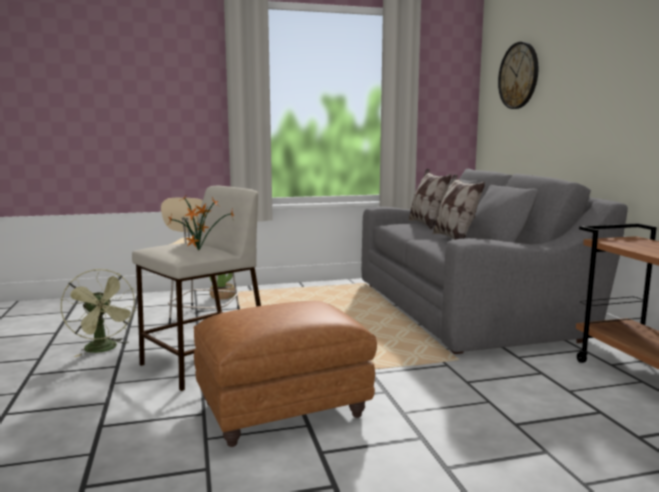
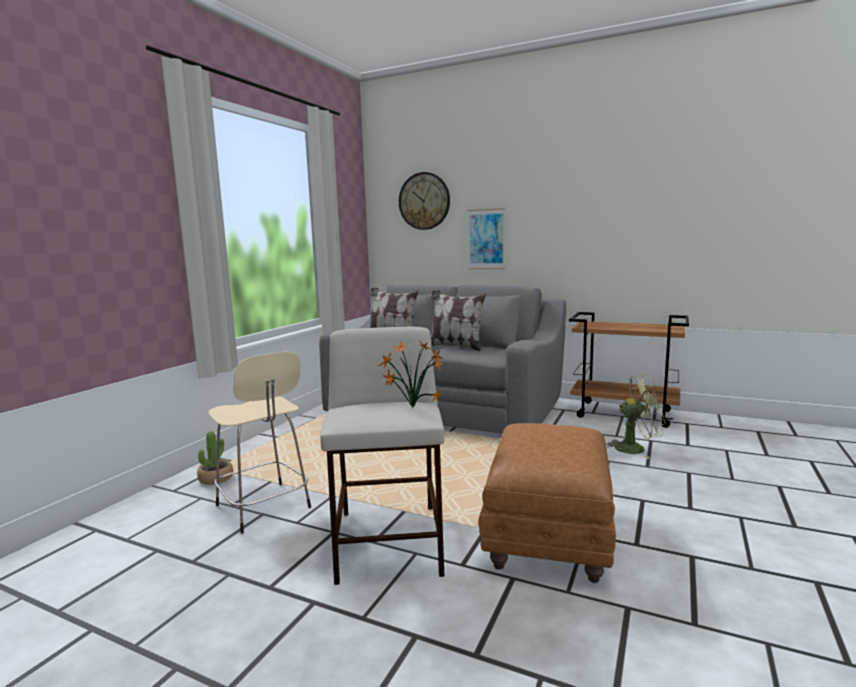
camera: 50 degrees left, 0 degrees up
(104, 349) = (241, 599): green fan -> green fan (636, 448)
(563, 120) = (486, 239): none -> picture

